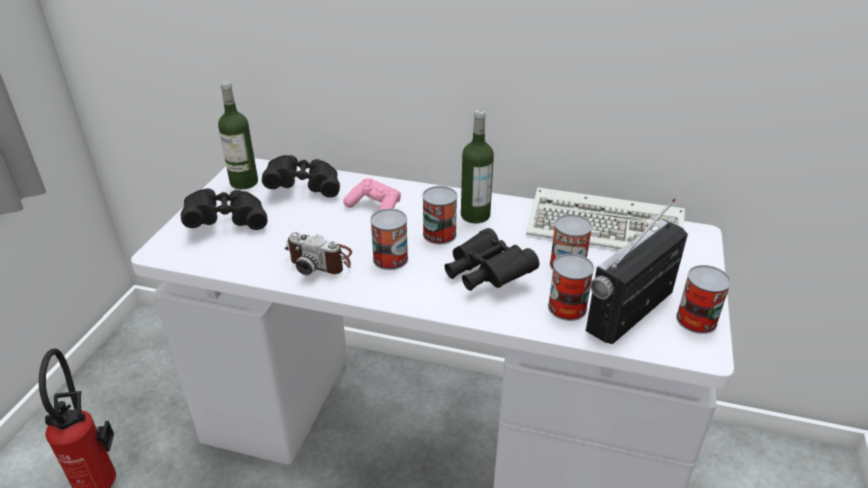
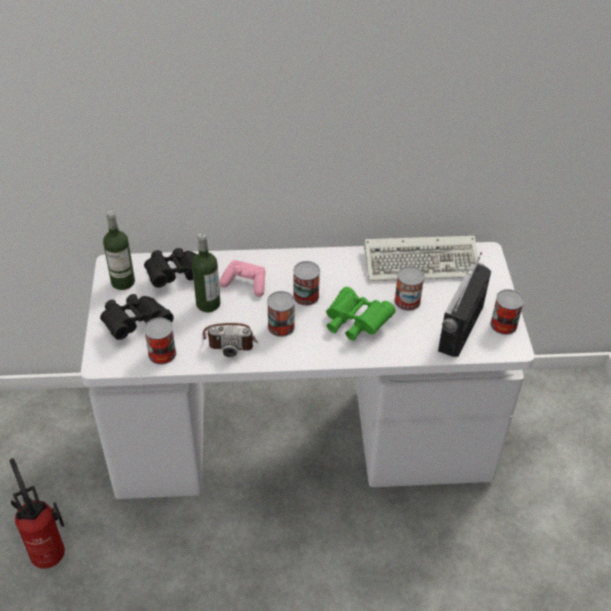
camera: 20 degrees left, 10 degrees up
(475, 215) = (324, 272): bottle -> bottle (208, 304)
(485, 275) = (355, 323): black binoculars -> green binoculars
(567, 307) = (419, 336): can -> can (162, 354)

